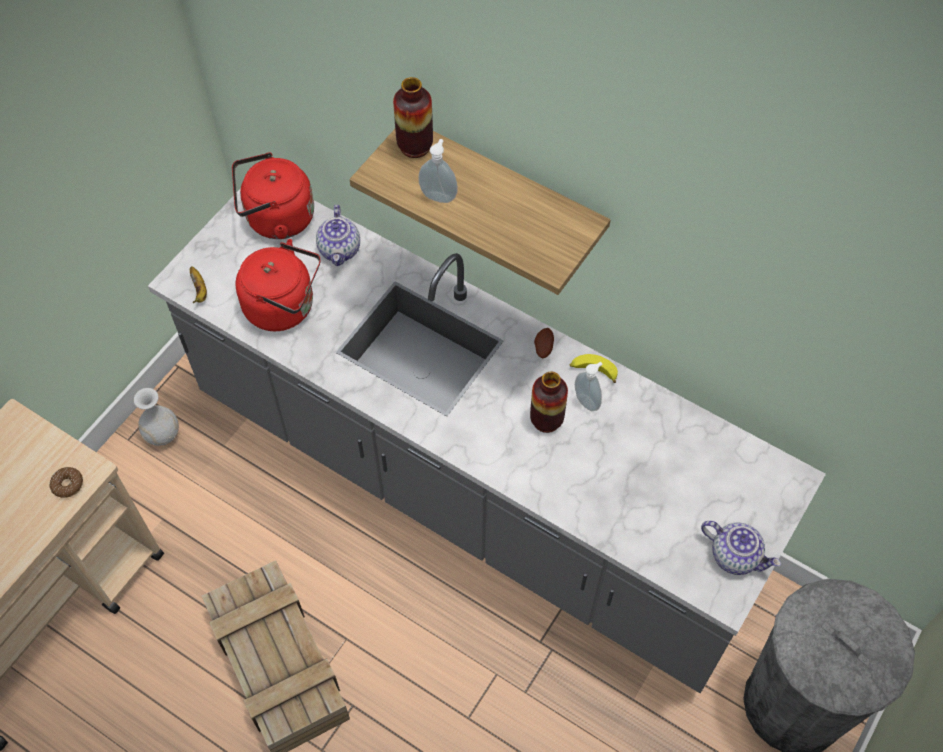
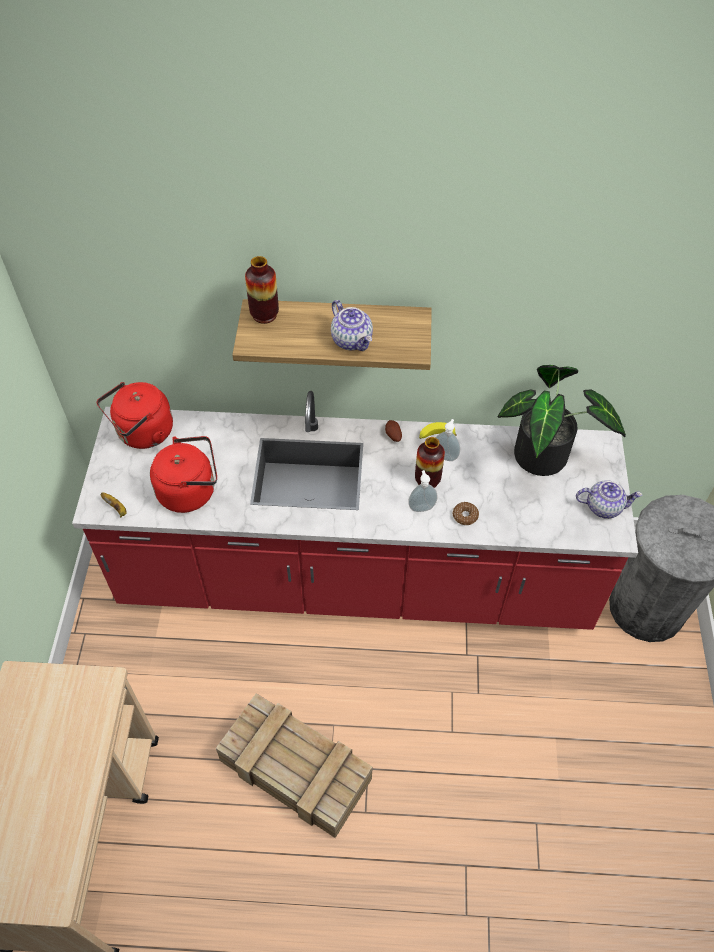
camera: 30 degrees left, 5 degrees down
(68, 484) = (95, 701): donut -> donut (465, 516)
(163, 434) = (102, 652): white vase -> none
(340, 250) = (206, 434): teapot -> teapot (352, 340)
(439, 196) = (305, 339): soap dispenser -> soap dispenser (421, 507)
(471, 489) = (356, 578): grey counter -> red counter
(705, 463) = (546, 459): none -> potted plant

